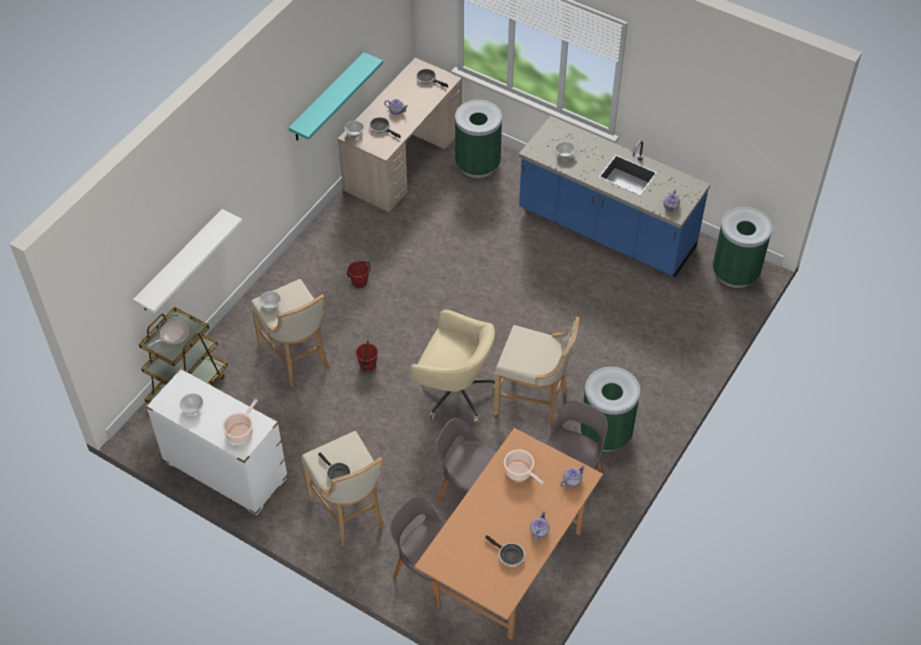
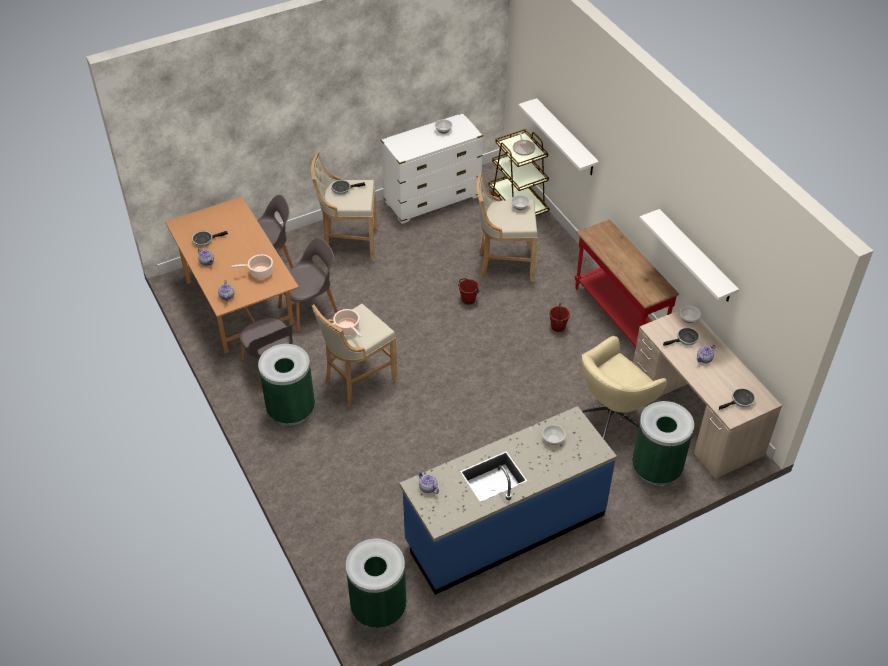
camera: 120 degrees right, 5 degrees down
(240, 432) = (405, 144): cooking pot -> cooking pot (348, 329)
(318, 245) = (617, 317): none -> red console table
(327, 98) = (695, 257): turquoise shelf -> white shelf
(454, 391) = (404, 338): beige office chair -> beige office chair (612, 416)

